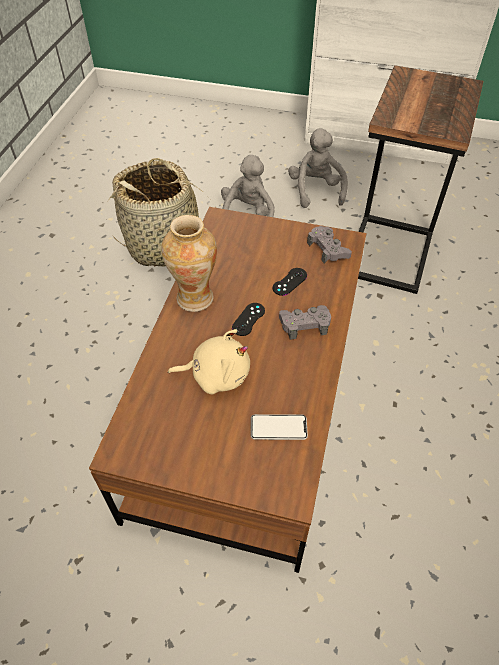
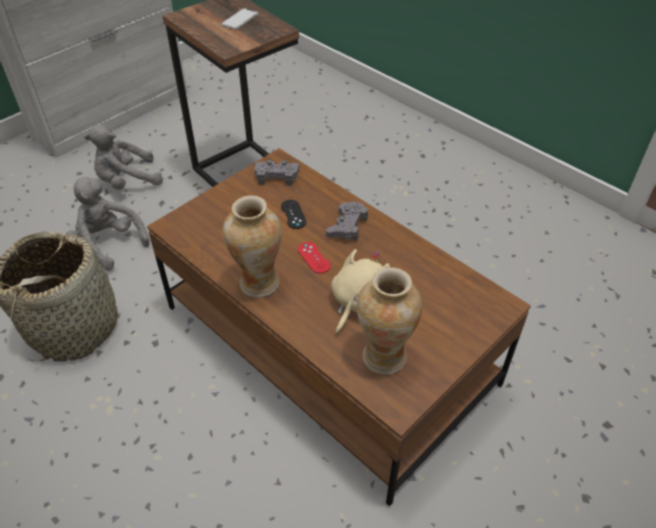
camera: 60 degrees left, 5 degrees down
(167, 419) = (384, 356): none -> vase
(248, 319) = (314, 257): black game controller -> red game controller
(278, 427) = (438, 286): phone -> phone (240, 20)
(315, 190) = (127, 181): grey plush toy -> grey plush toy turned 45 degrees counterclockwise

